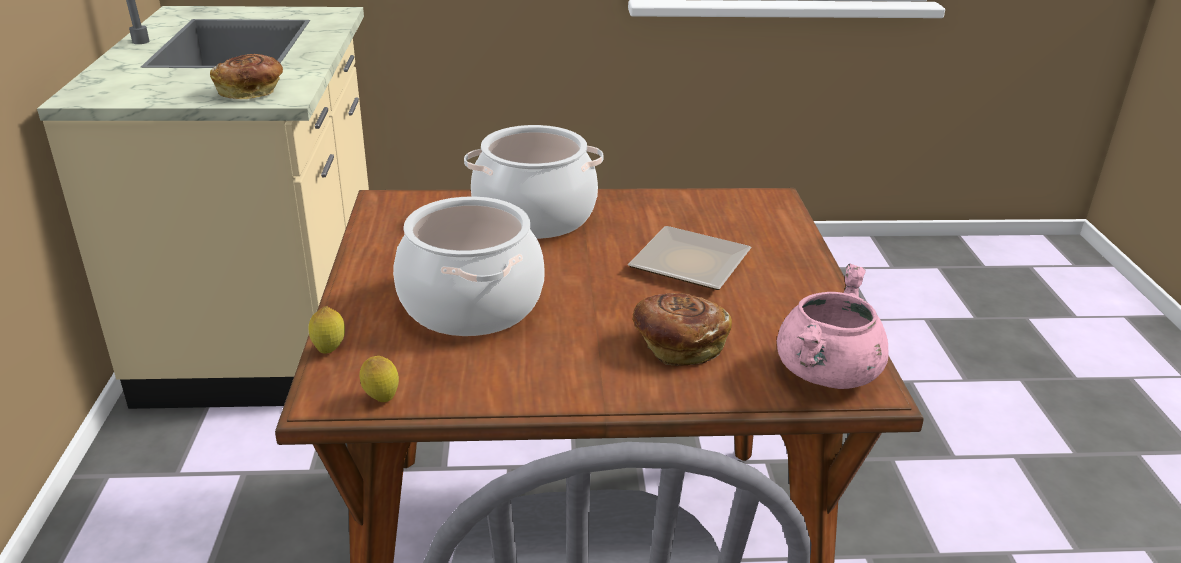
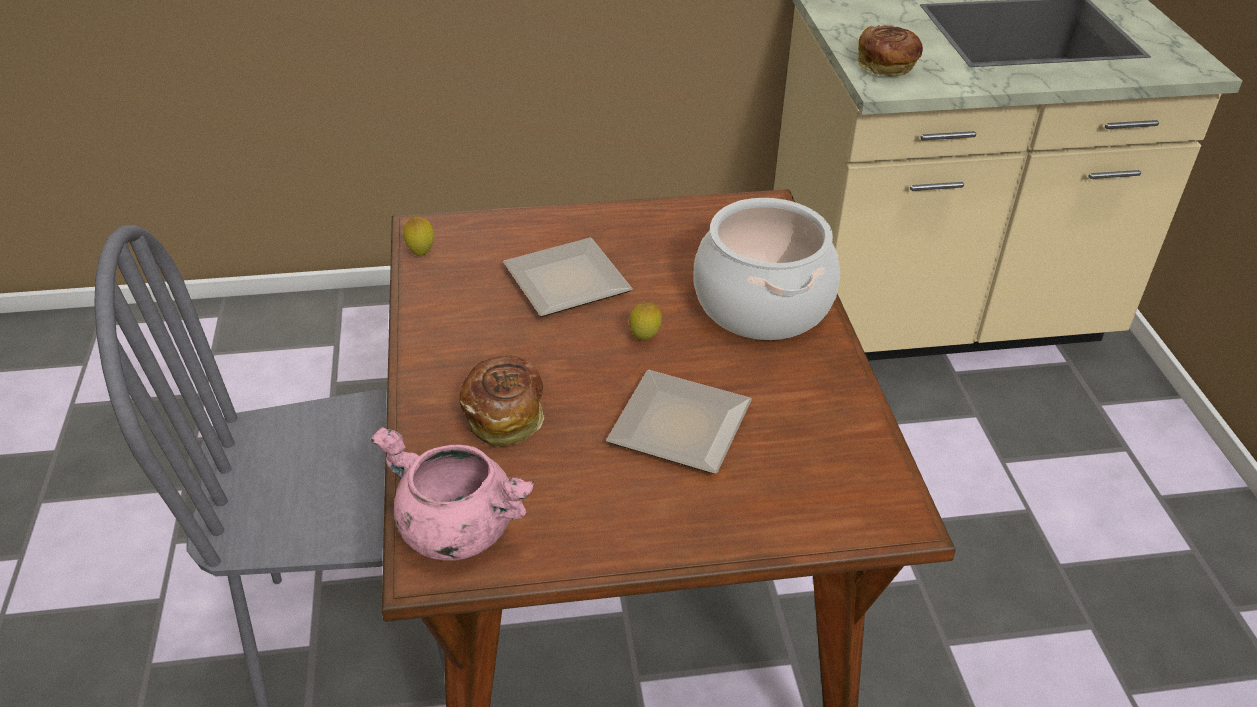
camera: 85 degrees right, 10 degrees up
(329, 350) = (488, 218): lemon -> lemon (644, 339)
(470, 304) = (568, 279): cooking pot -> plate

